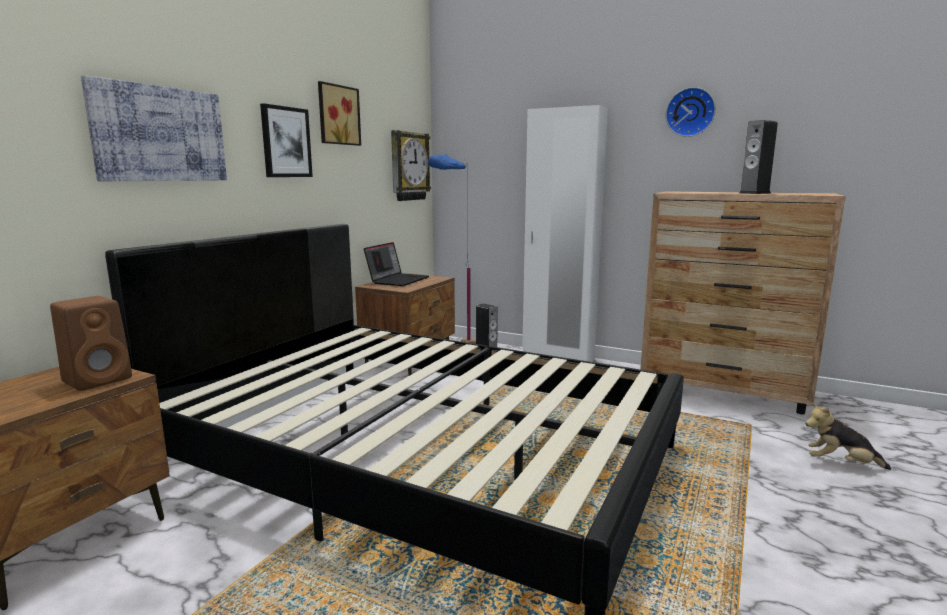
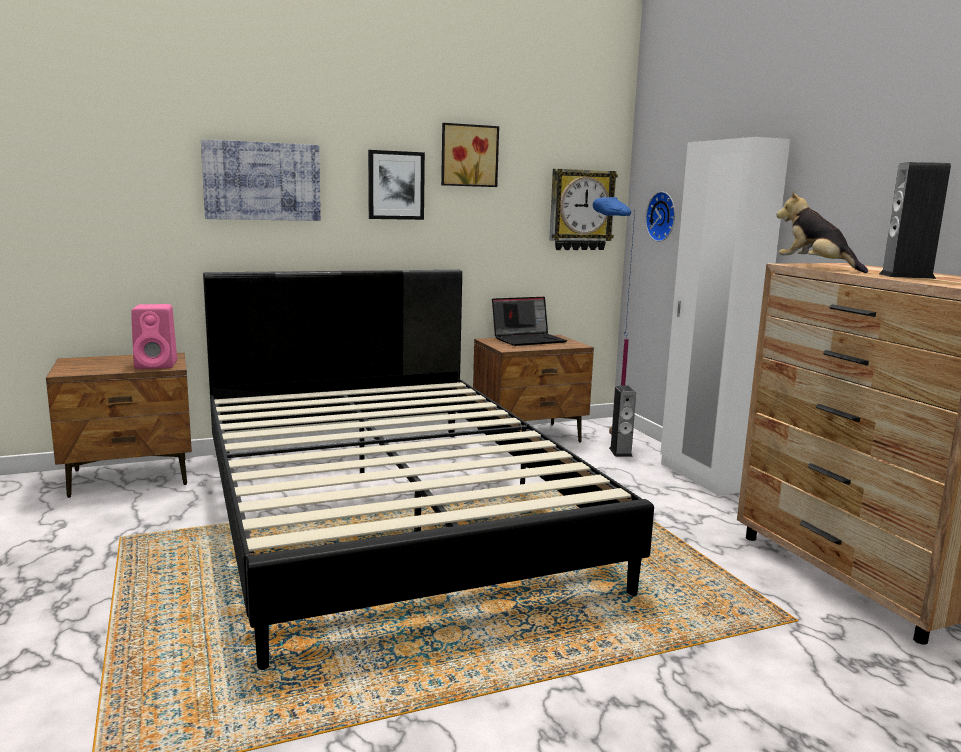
camera: 40 degrees right, 0 degrees up
(99, 379) = (158, 365): brown speaker -> pink speaker
(690, 112) = (888, 145): wall clock -> wall clock (663, 216)
(840, 463) = (827, 702): plush toy -> plush toy (816, 268)

